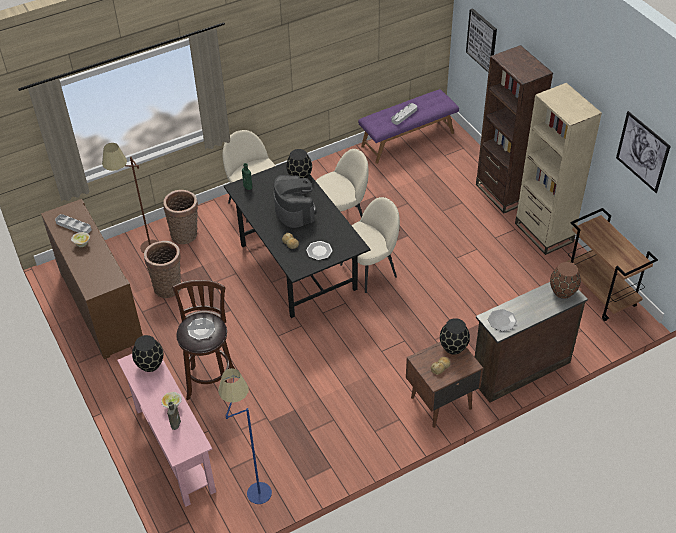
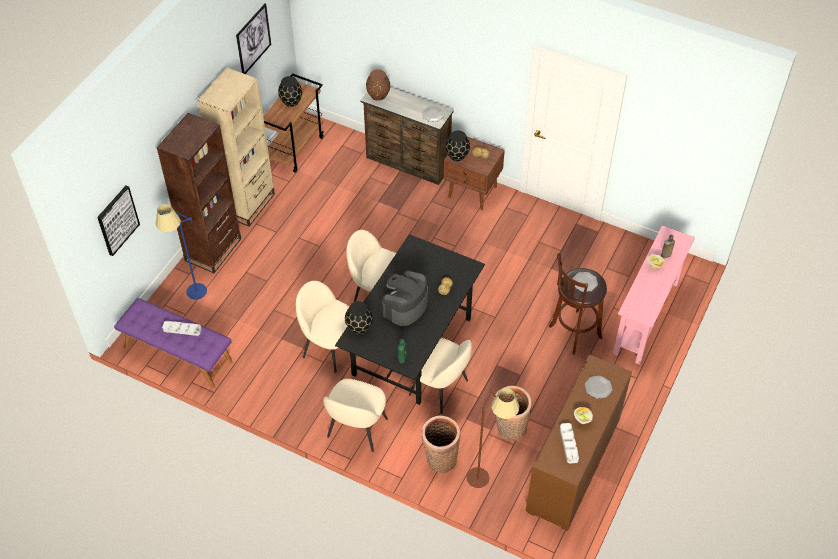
camera: 125 degrees left, 5 degrees up
(150, 364) = (636, 302): black vase -> black vase (291, 101)
(243, 264) = (440, 388): none -> beige chair
(252, 485) = (629, 257): blue floor lamp -> blue floor lamp (193, 298)
(319, 251) = (438, 264): plate -> plate (598, 387)

